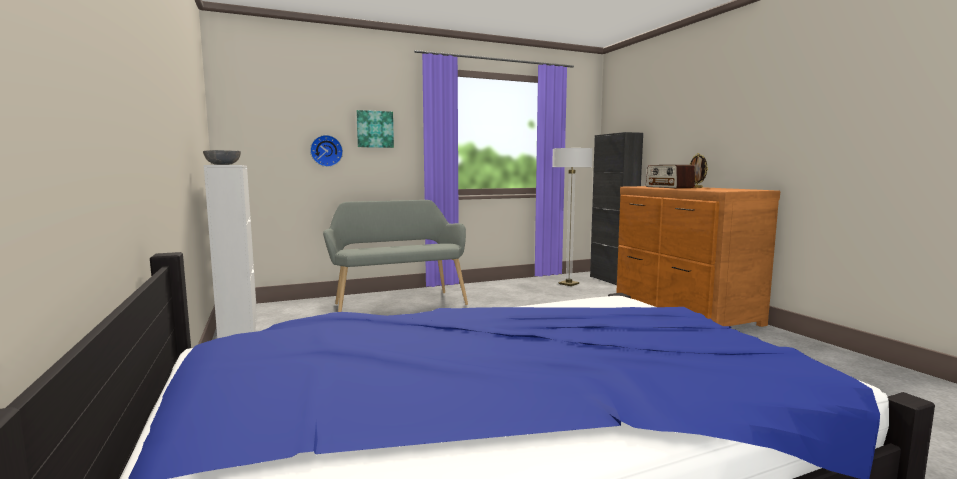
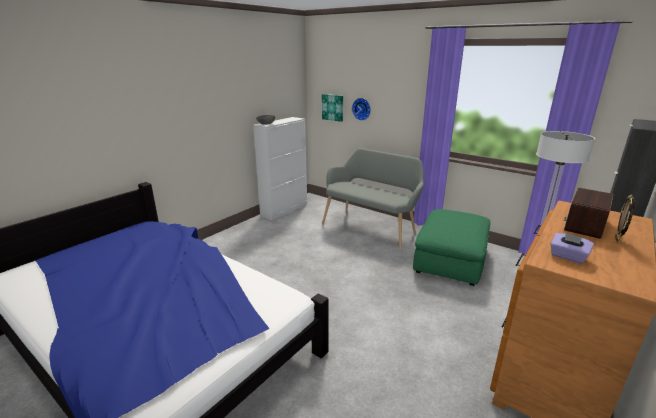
camera: 60 degrees right, 15 degrees up
(375, 129) = (394, 95): picture -> picture (333, 107)
(511, 295) = (450, 259): none -> green ottoman
(718, 190) = (567, 257): none -> purple tissue box

